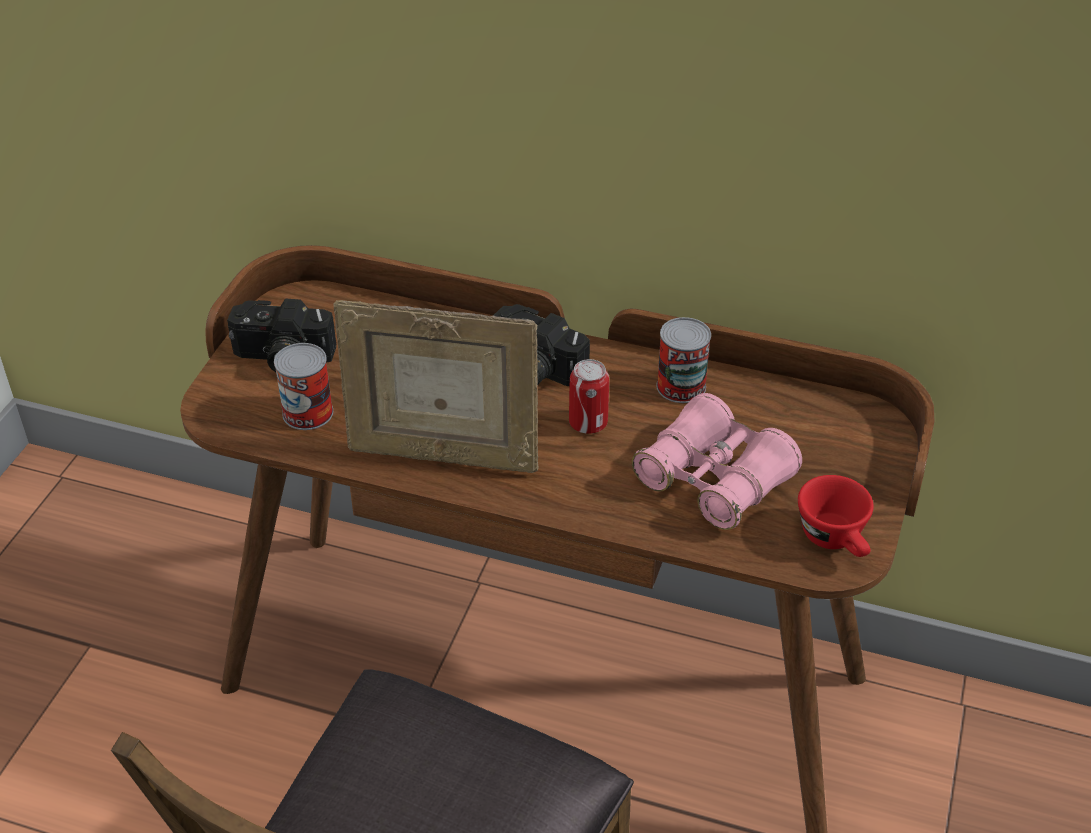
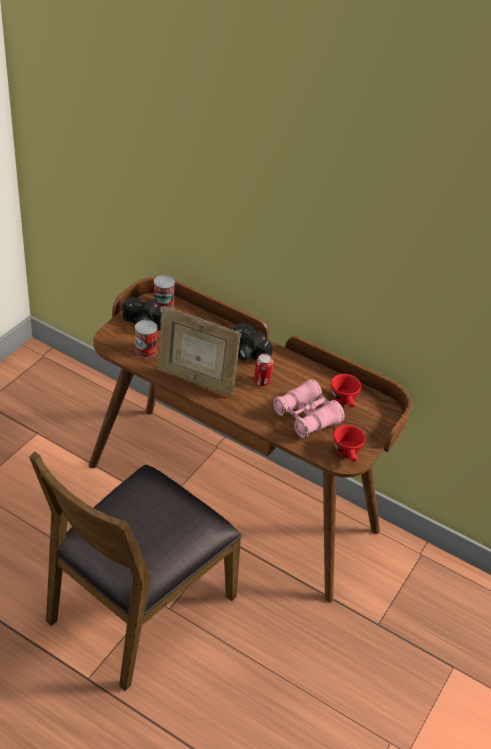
camera: 10 degrees right, 0 degrees up
(681, 386) = (308, 375): can -> can (163, 304)
(780, 424) = (345, 401): none -> red cup

